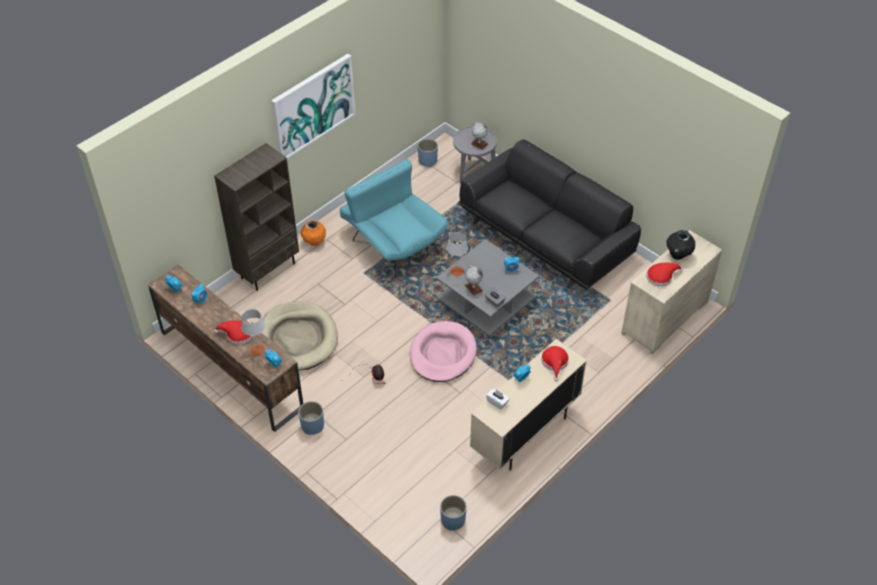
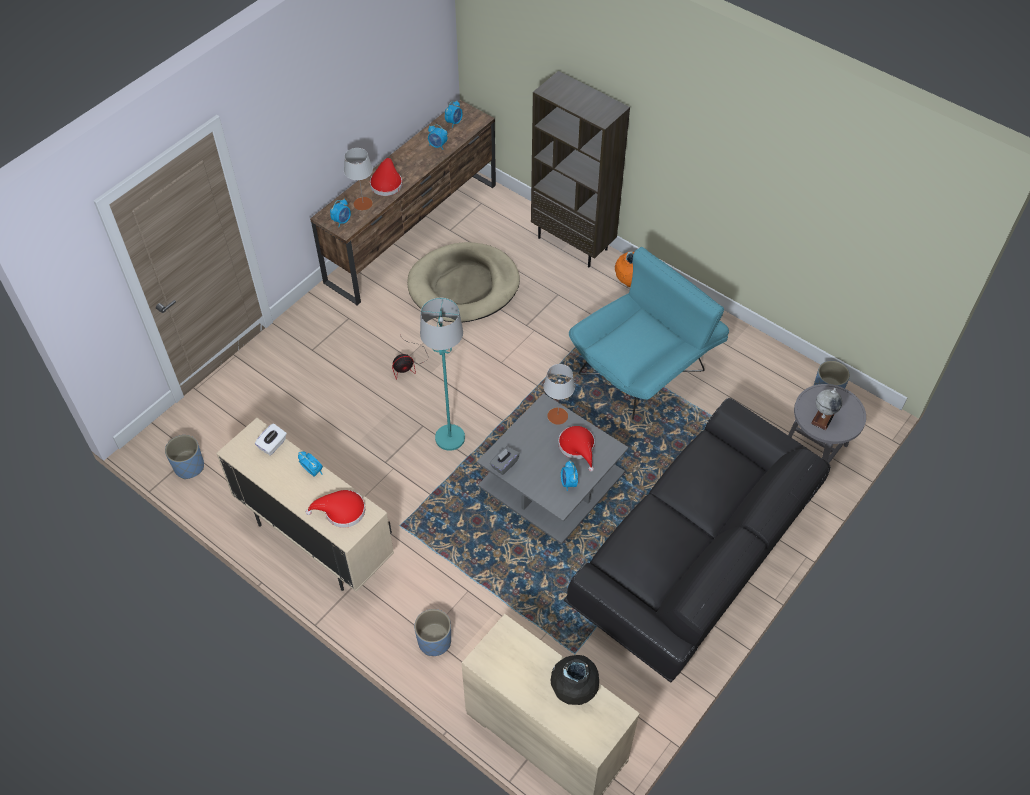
camera: 85 degrees right, 5 degrees up
(312, 426) = (332, 316): blue planter -> blue planter (434, 641)
(313, 106) = (708, 138): picture -> none
(442, 354) = (449, 438): pink dog bed -> turquoise floor lamp
(473, 288) = (527, 438): globe -> none
(661, 276) = (521, 660): red hat -> red hat (578, 447)

